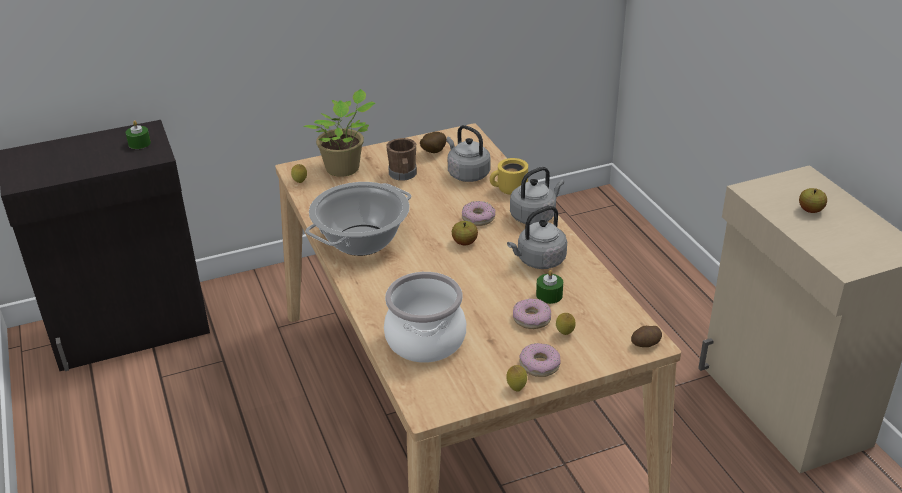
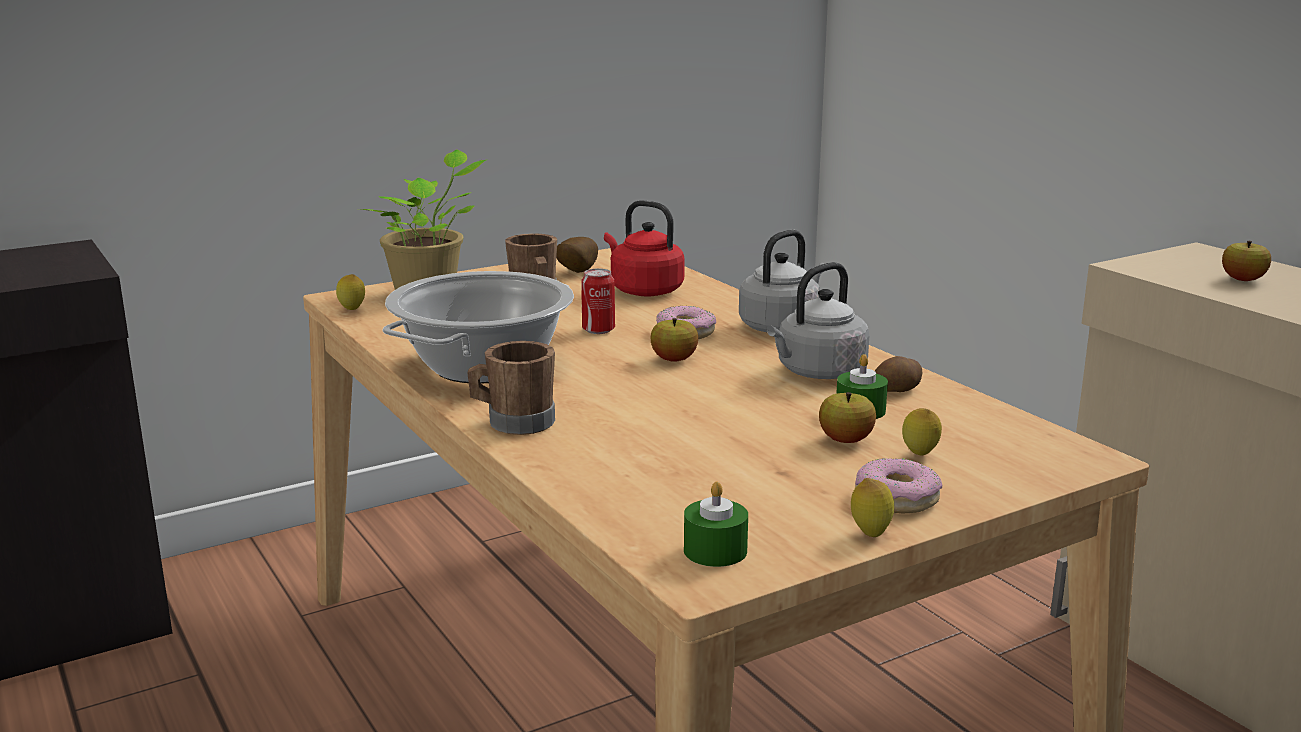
camera: 10 degrees left, 15 degrees down
(139, 143) = (50, 262): green candle -> green candle (715, 551)
(367, 289) = (514, 422): none -> brown mug
(424, 340) = (651, 479): cooking pot -> none
(431, 211) = (598, 330): none -> can
(467, 174) = (643, 290): grey kettle -> red kettle
(509, 190) = (724, 303): yellow mug -> none
(531, 319) = (845, 440): donut -> apple
(646, 344) = (1078, 458): potato -> potato (897, 390)

